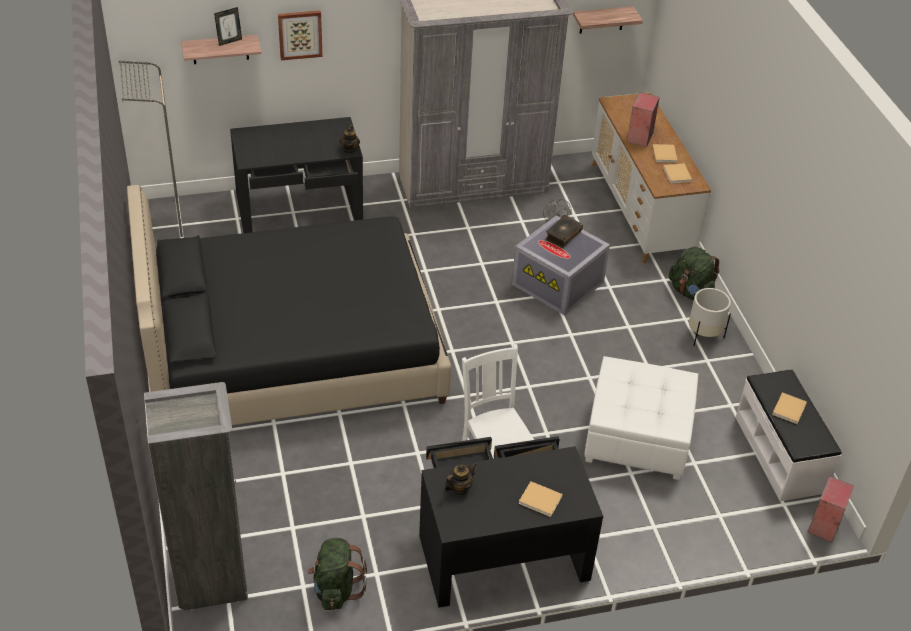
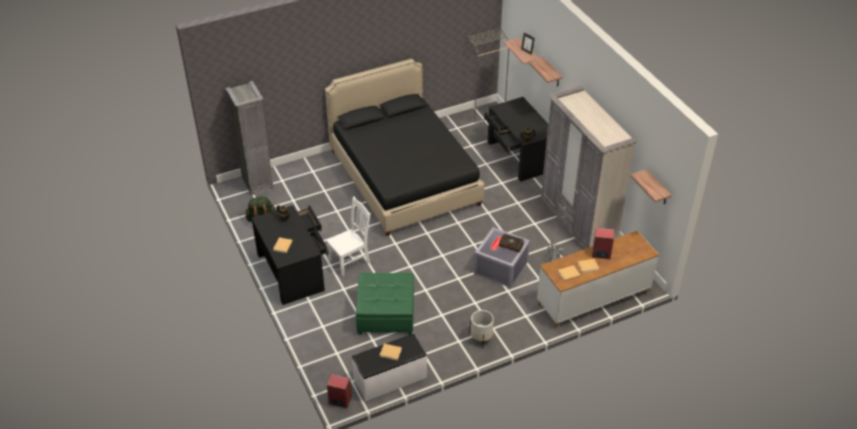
camera: 80 degrees right, 0 degrees up
(300, 34) = (551, 73): picture -> shelf
(638, 437) = (385, 314): white ottoman -> green ottoman
(690, 292) = (519, 329): green backpack -> none

